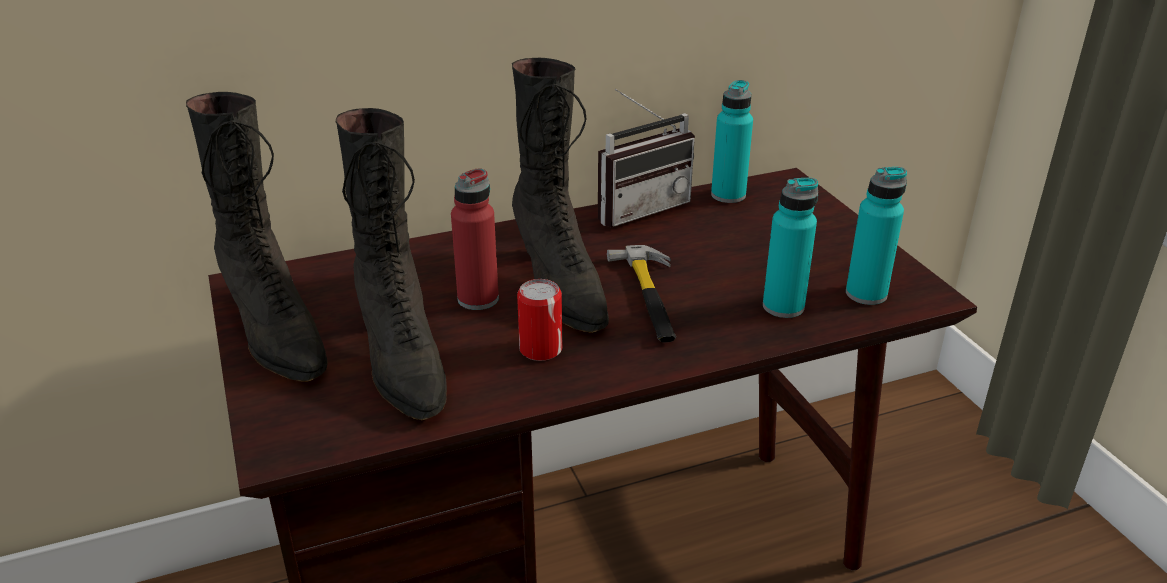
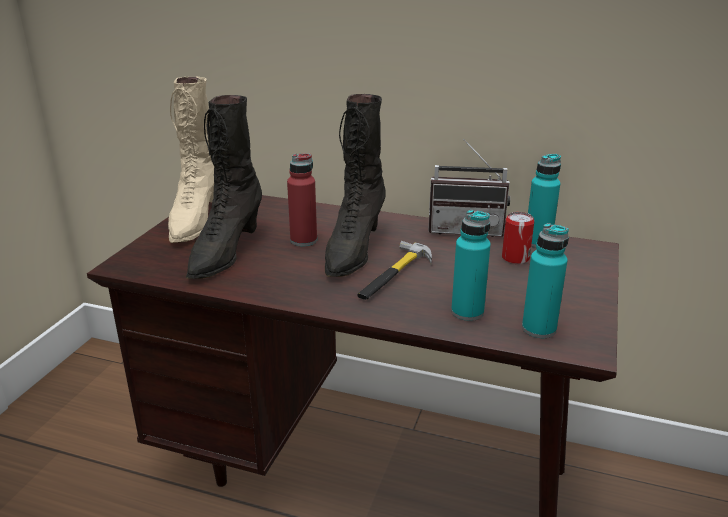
camera: 40 degrees right, 5 degrees down
(275, 334) = (195, 220): black boot -> beige boot
(541, 349) = (294, 275): can -> can (515, 258)

